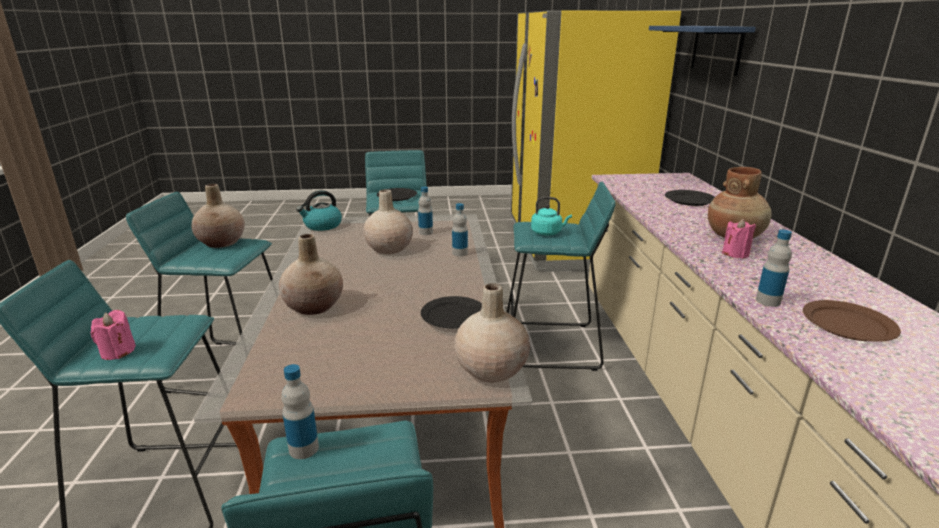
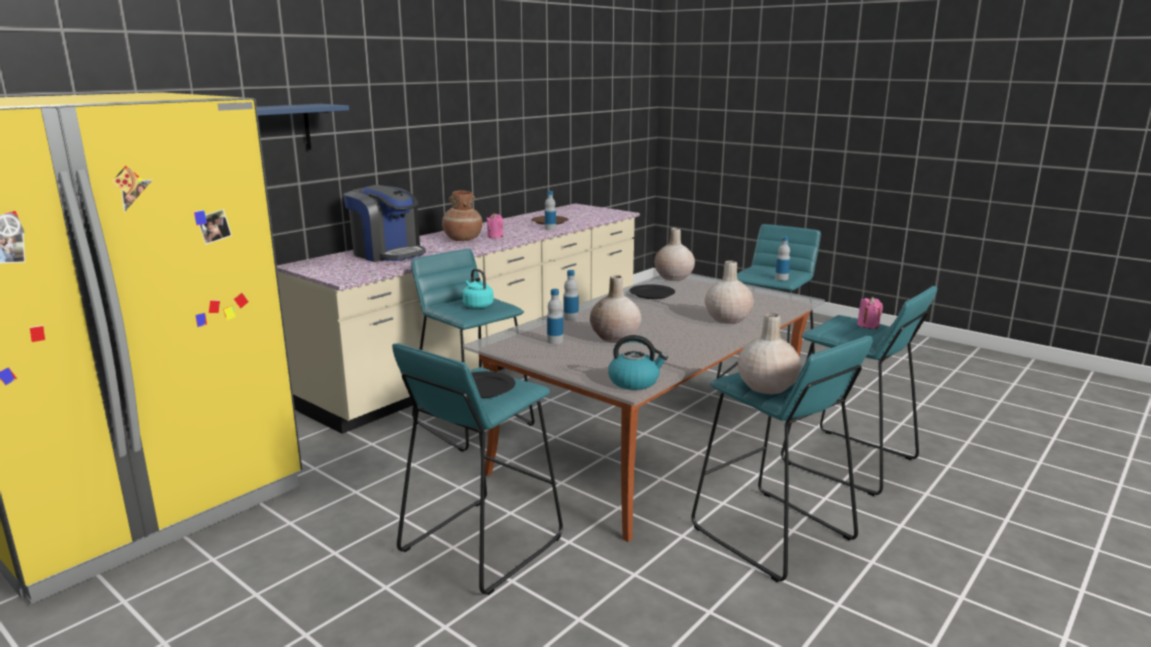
camera: 135 degrees left, 5 degrees down
(690, 200) = (388, 254): black plate -> coffee machine

